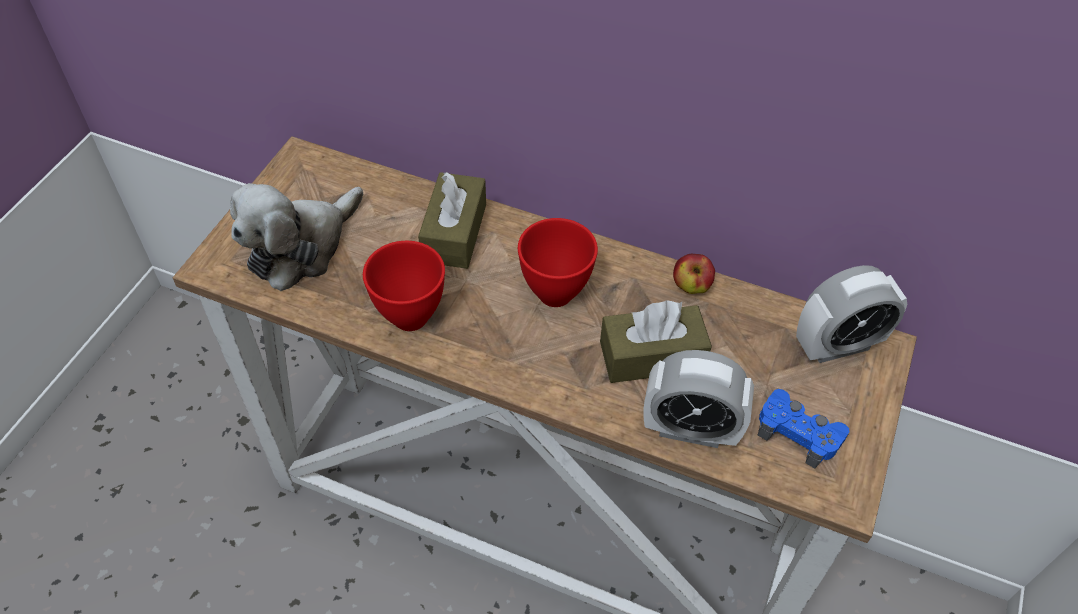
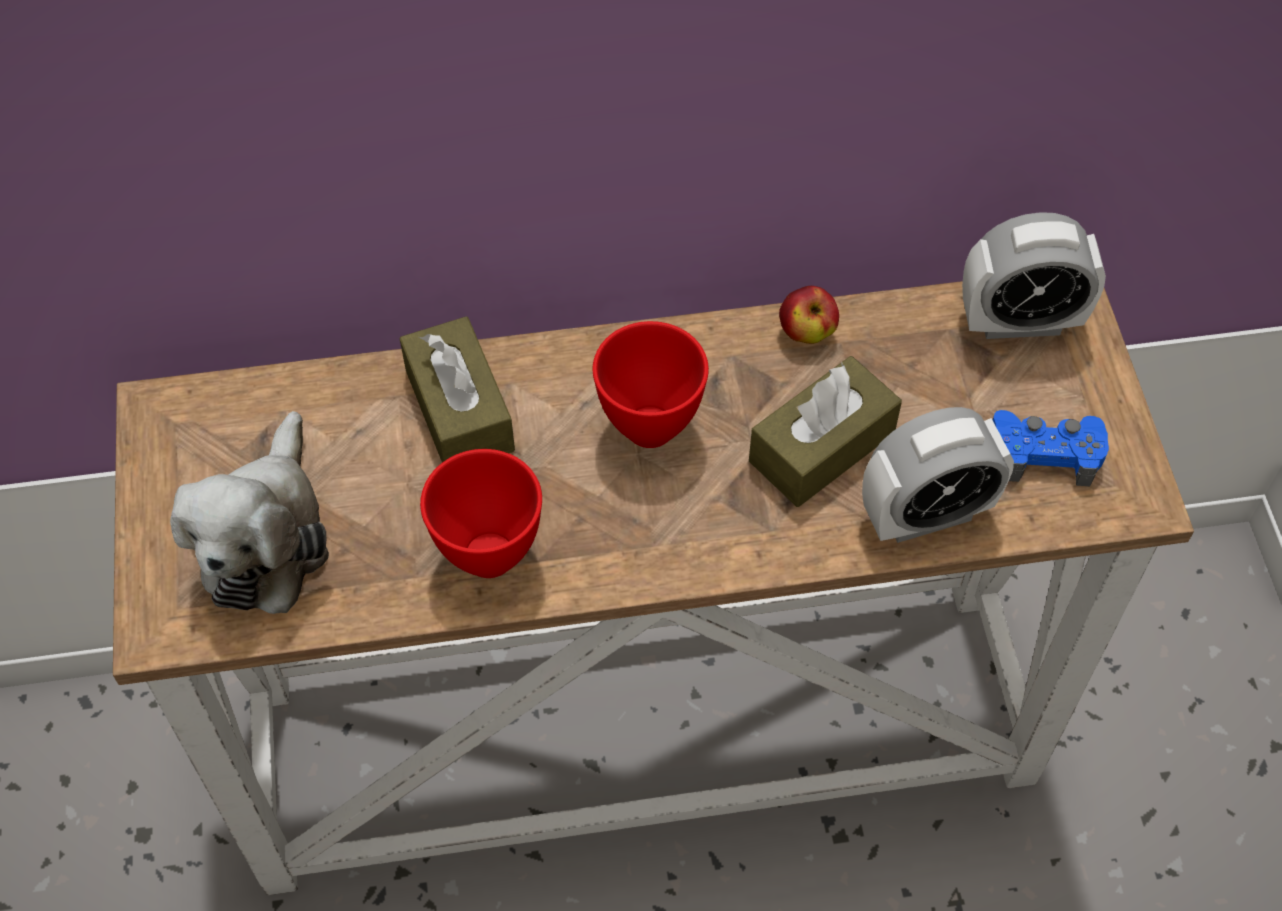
camera: 30 degrees left, 5 degrees up
(837, 345) = (1019, 321): alarm clock -> alarm clock turned 45 degrees clockwise

